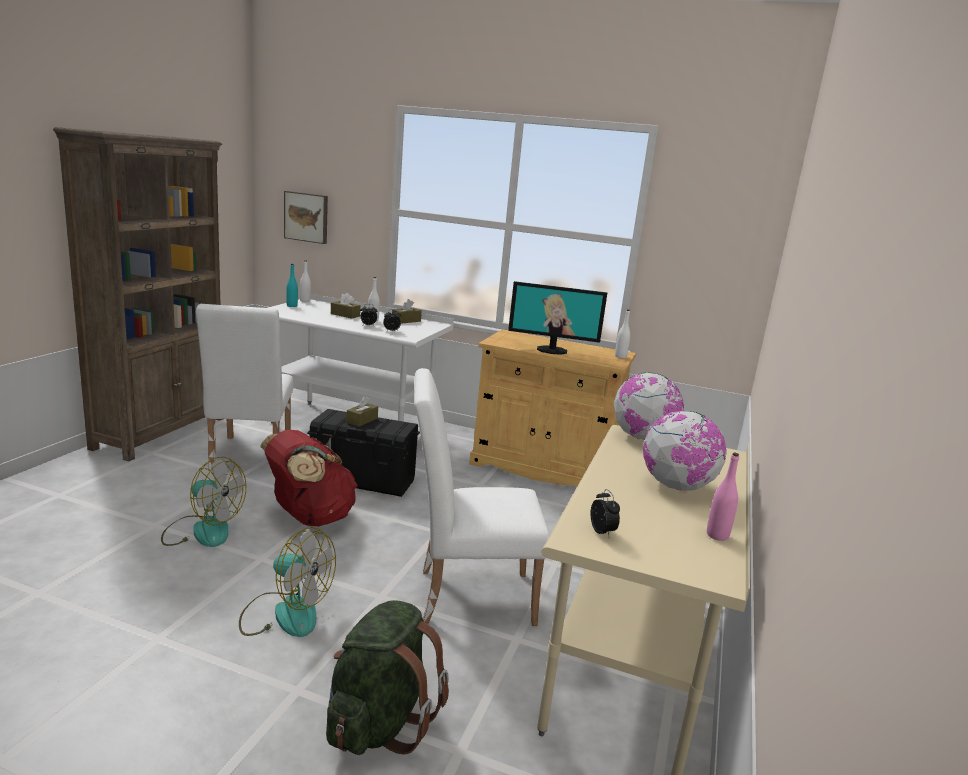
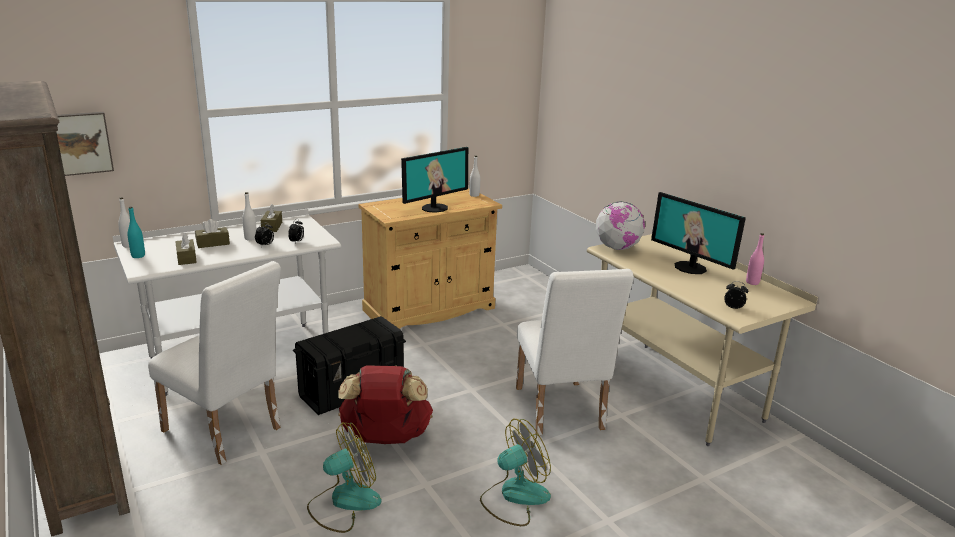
camera: 50 degrees left, 5 degrees up
(362, 420) = (344, 335): brown tissue box -> brown tissue box (186, 258)
(379, 722) = (661, 498): green backpack -> none
(465, 595) = (560, 413): white chair -> white chair turned 45 degrees counterclockwise
(677, 486) = (690, 267): globe -> monitor

